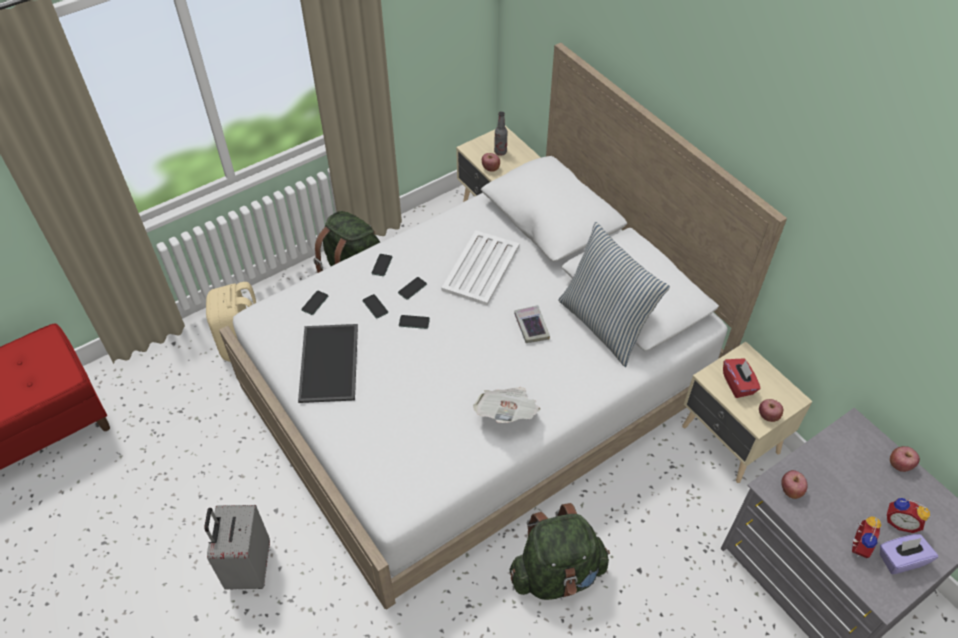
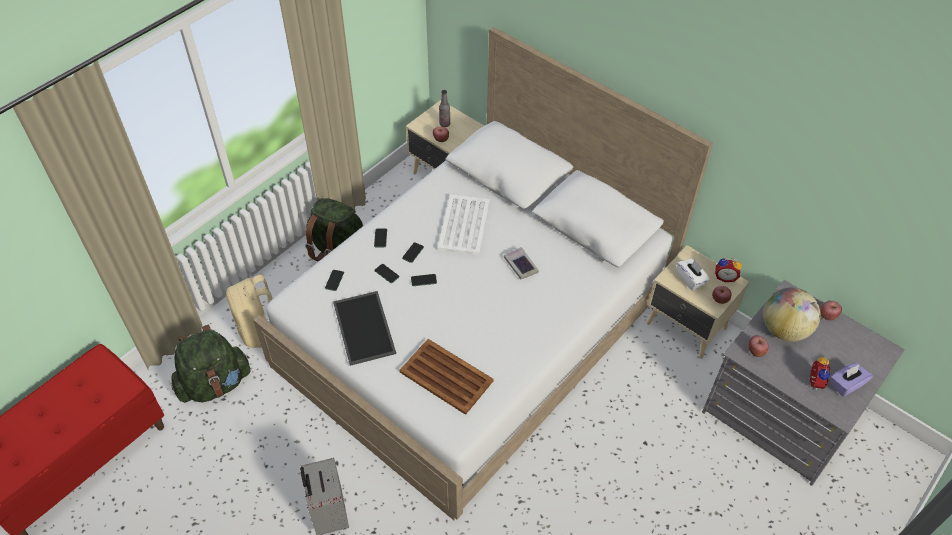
camera: 15 degrees left, 0 degrees up
(402, 438) = (445, 376): none -> brown tray
(507, 413) = (523, 338): newspaper -> none
(557, 574) = (582, 460): green backpack -> green backpack (215, 384)
(605, 325) = (578, 252): pillow -> none
(738, 384) = (690, 279): red tissue box -> white tissue box
(836, 470) = (784, 329): none -> globe
(900, 522) = (838, 357): alarm clock -> alarm clock (725, 277)

